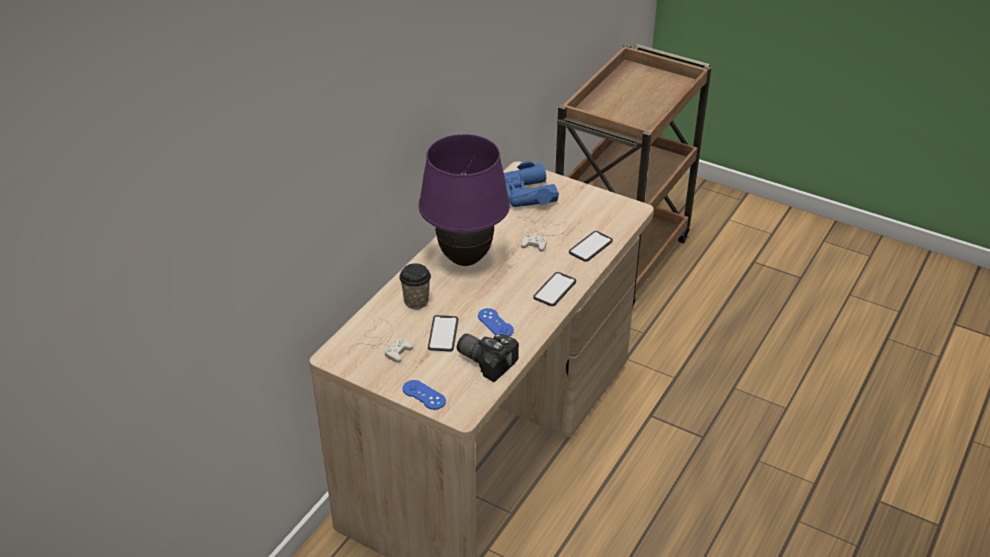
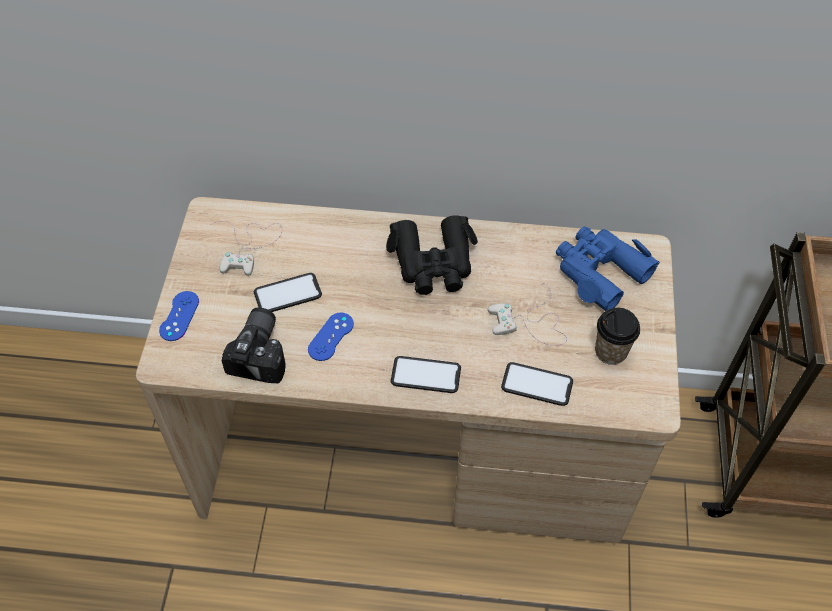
camera: 65 degrees right, 15 degrees up
(416, 301) = (331, 247): cup -> cup (611, 351)
(466, 259) = (433, 263): purple table lamp -> black binoculars

